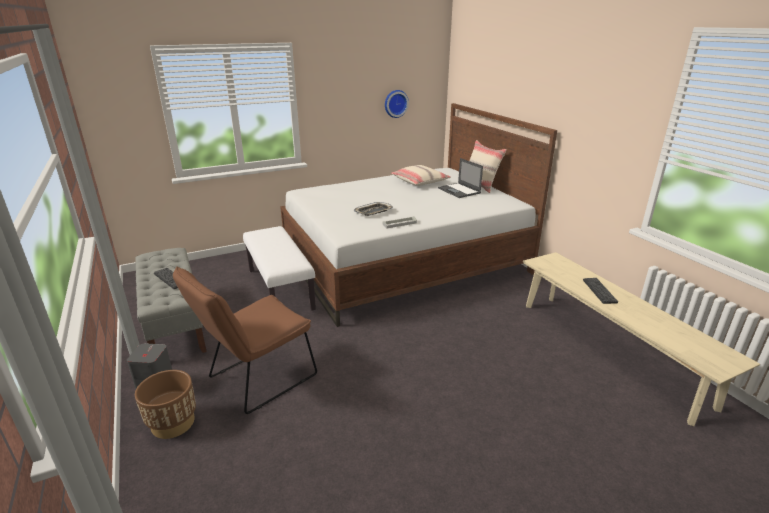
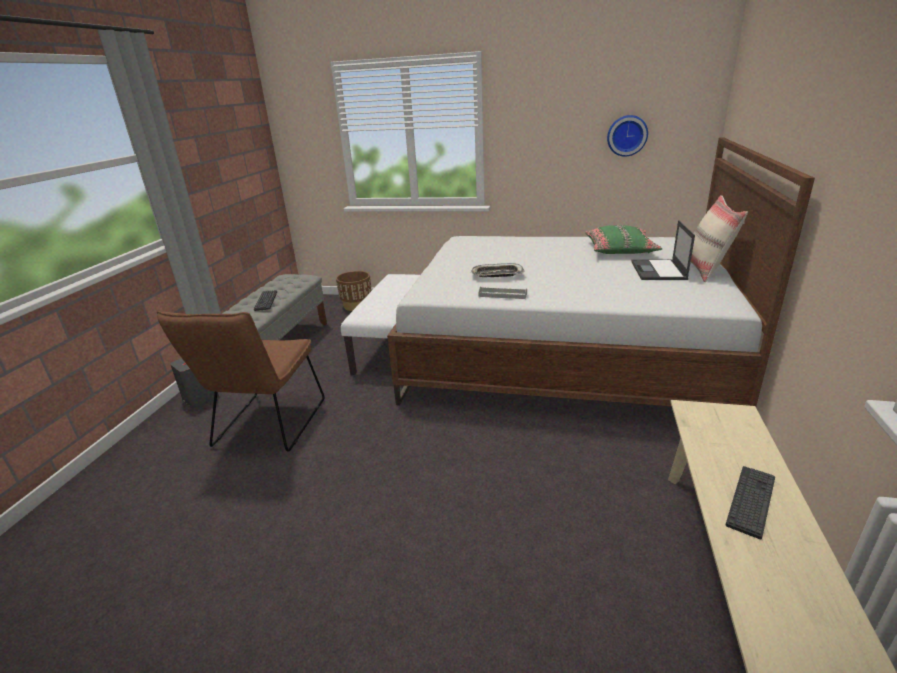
camera: 40 degrees right, 0 degrees up
(173, 423) = (170, 436): brown planter -> brown planter (357, 306)
(256, 379) = (266, 427): brown chair -> brown chair turned 75 degrees counterclockwise
(420, 181) = (620, 250): beige pillow -> green pillow

